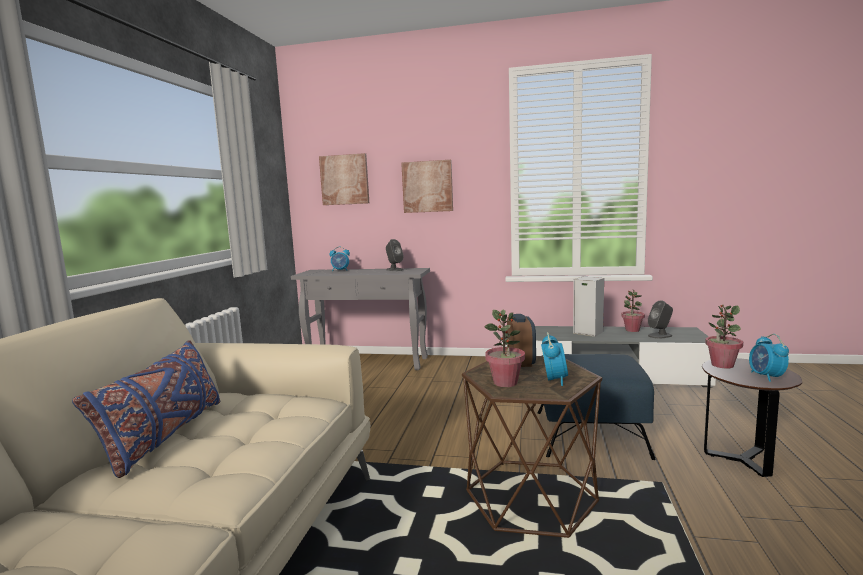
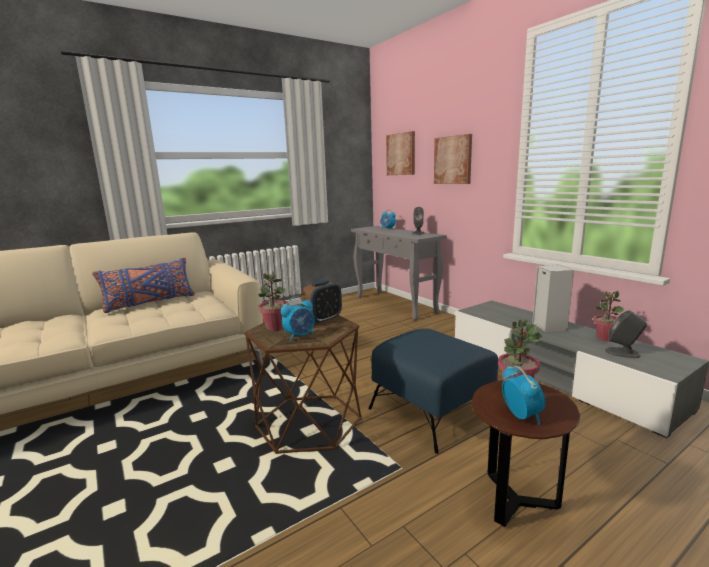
camera: 45 degrees right, 5 degrees up
(766, 377) = (521, 415): alarm clock -> alarm clock turned 120 degrees clockwise

